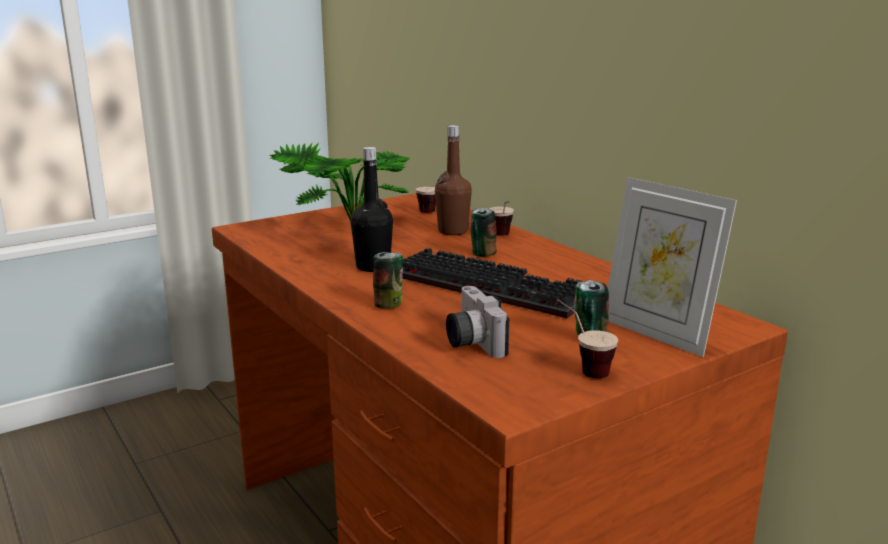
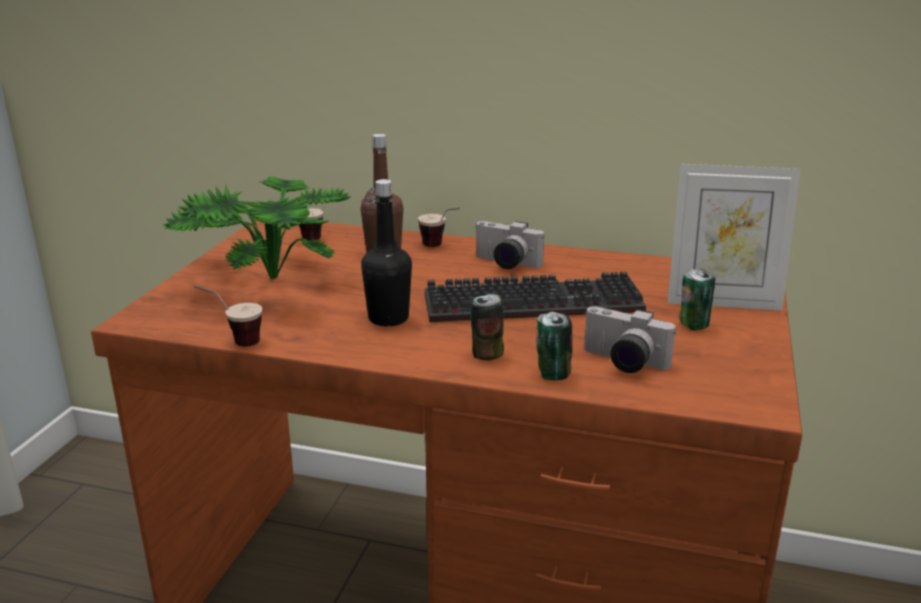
camera: 40 degrees left, 5 degrees up
(482, 254) = (458, 271): can -> can (552, 374)
(527, 258) = (505, 264): none -> camera
(582, 368) = (736, 352): cup -> cup (233, 341)

